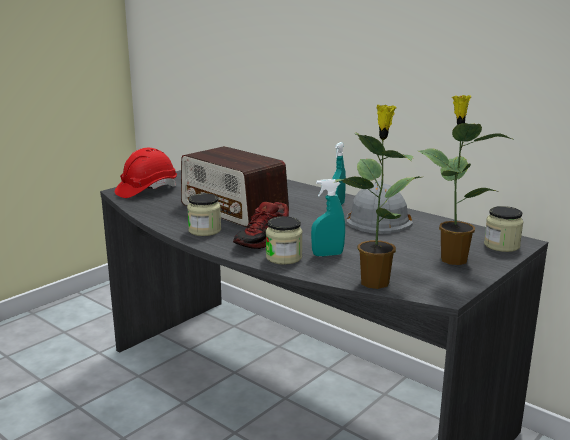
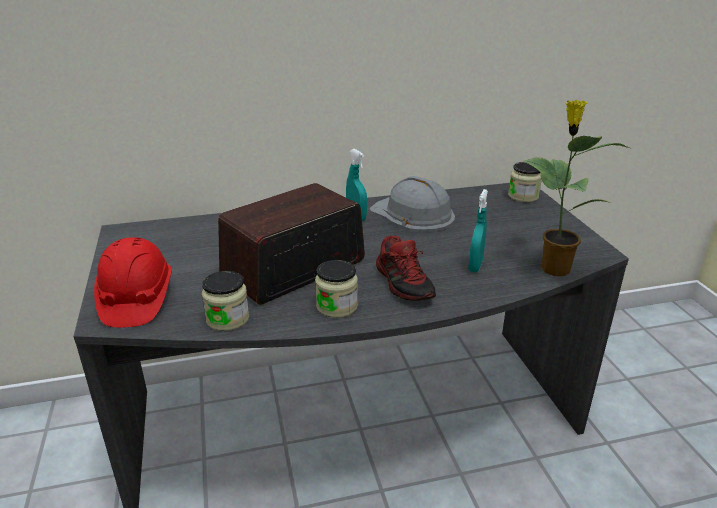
camera: 55 degrees left, 10 degrees up
(234, 209) = (293, 268): radio -> radio turned 150 degrees clockwise
(284, 257) = (462, 289): jar -> jar (227, 319)
(452, 259) = (533, 222): potted plant -> none

